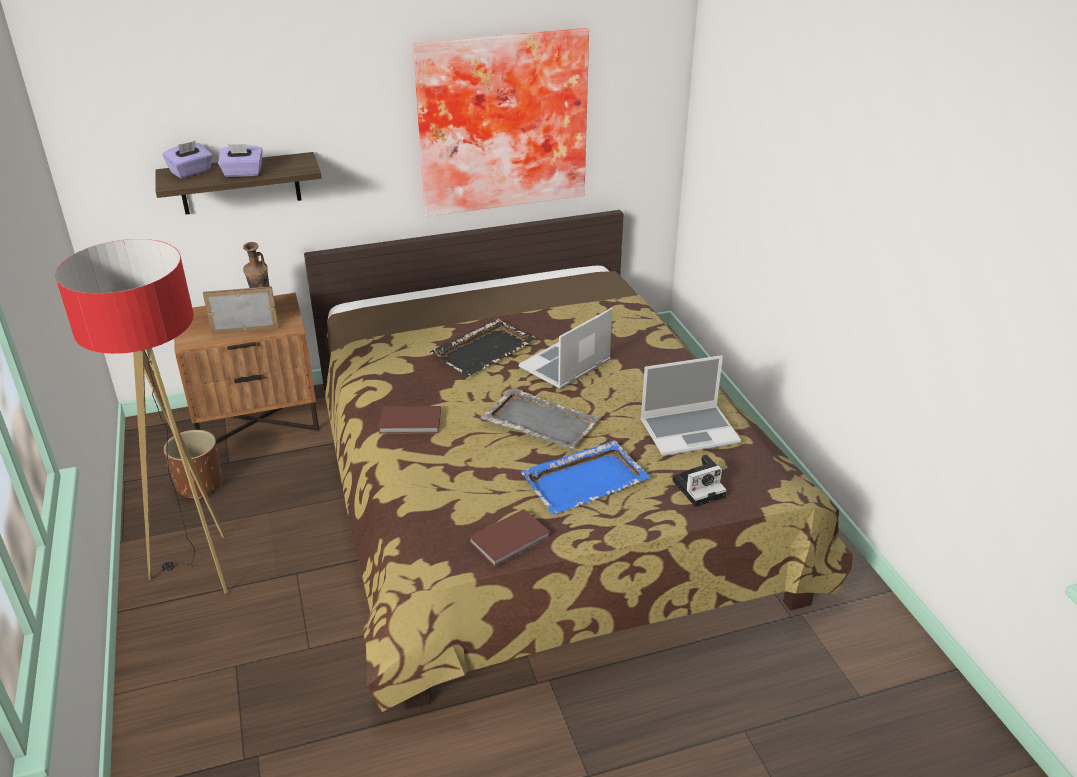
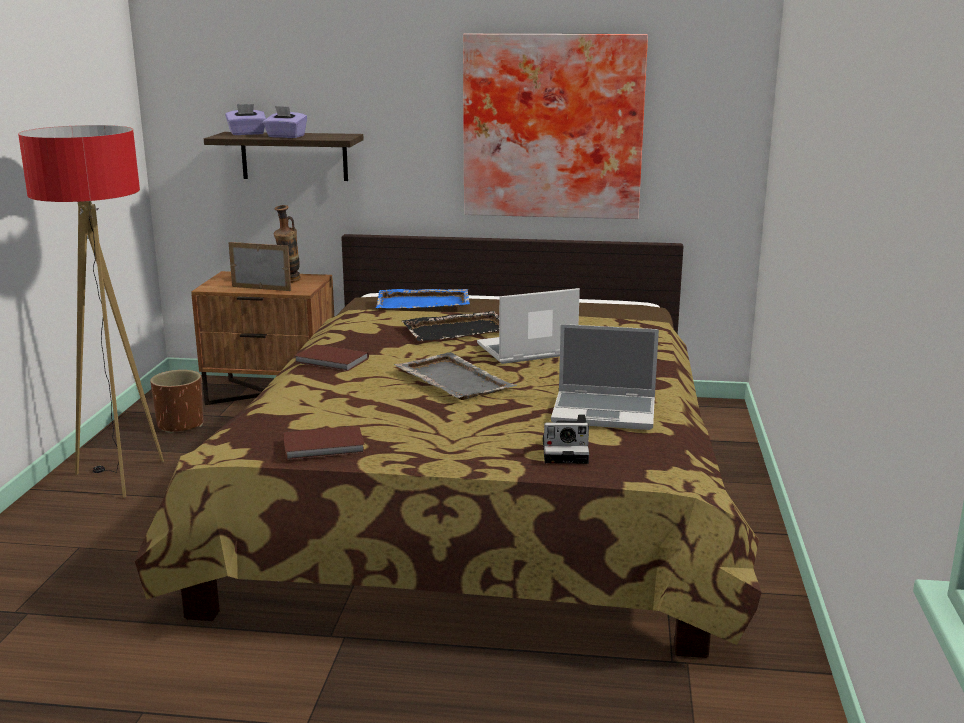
camera: 25 degrees right, 15 degrees down
(586, 480) = (451, 423): blue tray -> blue tray (424, 302)

